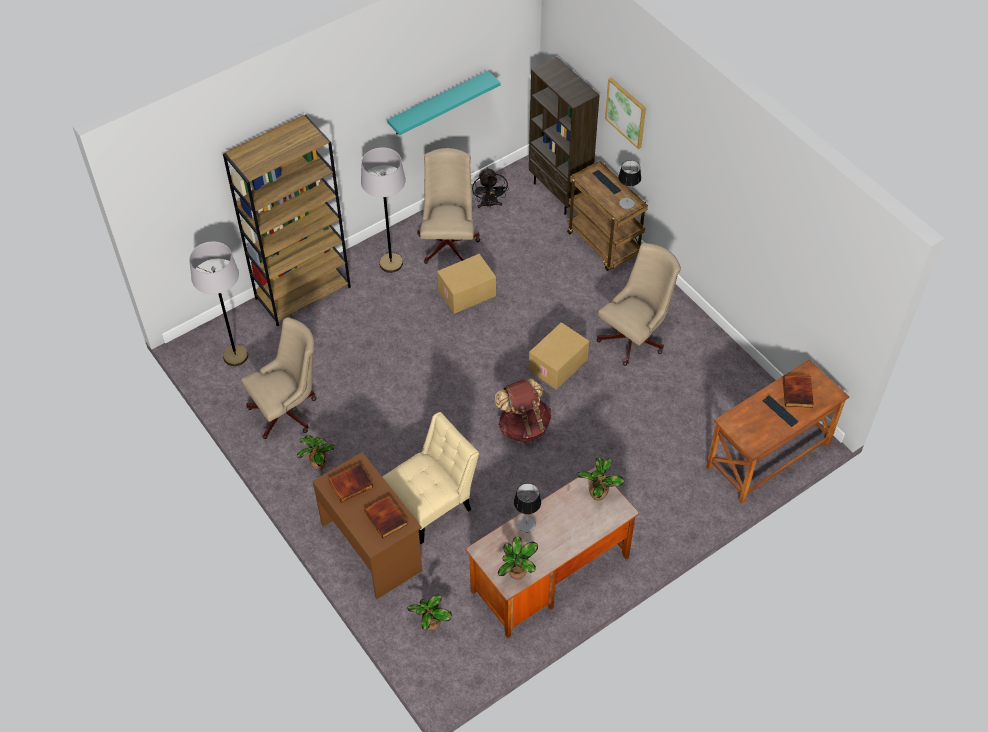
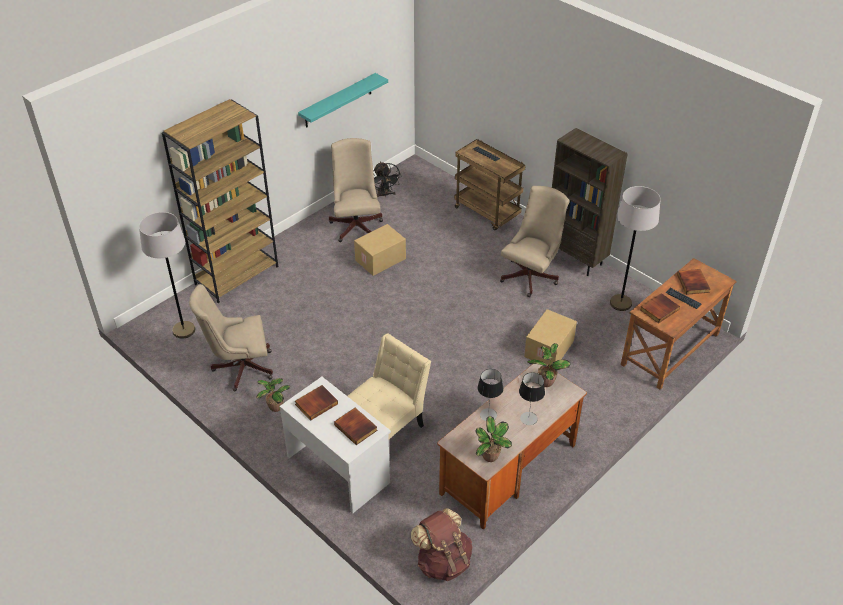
camera: 10 degrees left, 10 degrees down
(288, 411) = (239, 367): beige office chair -> beige office chair turned 150 degrees counterclockwise
(372, 546) = (339, 469): brown desk -> white desk
(391, 263) = (310, 245): grey floor lamp -> grey floor lamp (620, 303)
(430, 625) = (408, 528): potted plant -> none
(523, 426) = (454, 353): brown backpack -> brown backpack (443, 561)
(558, 366) = (472, 304): cardboard box -> cardboard box (549, 349)
(560, 193) = (441, 181): brown bookcase -> brown bookcase (576, 259)
(626, 112) = (499, 86): picture -> none
(626, 203) = (507, 166): table lamp -> table lamp (528, 418)
(748, 421) = (659, 309): none -> book

